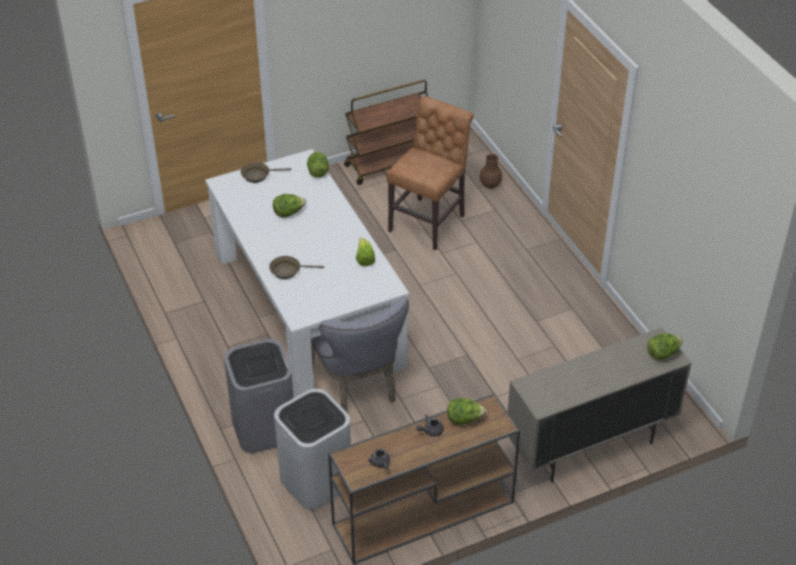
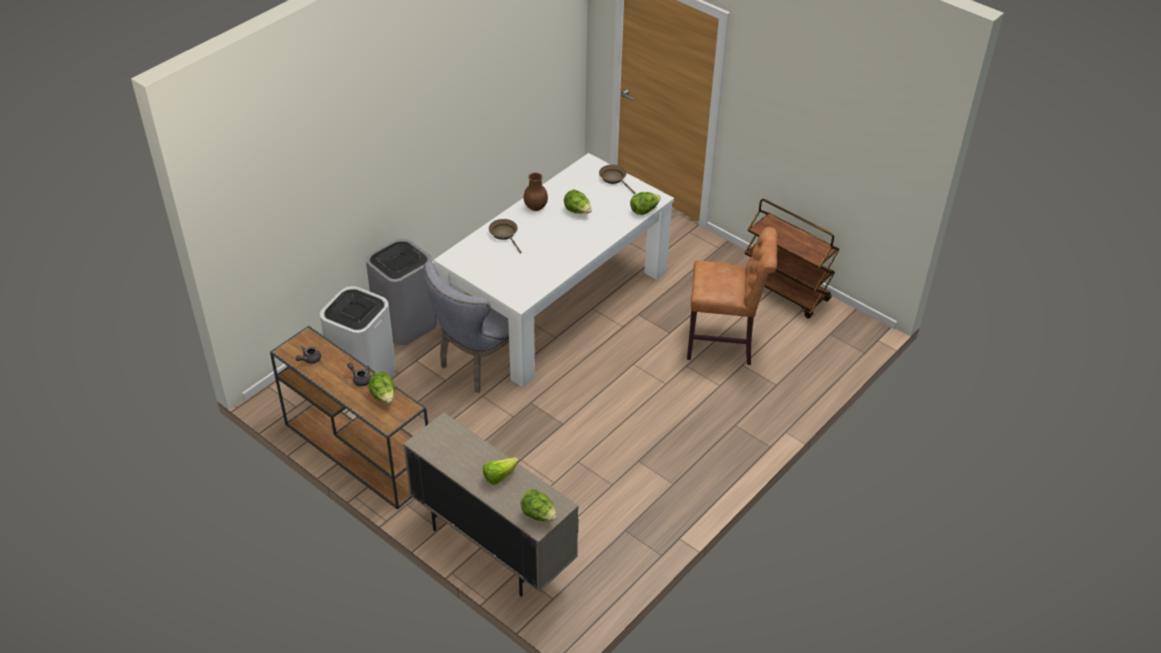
camera: 65 degrees right, 0 degrees up
(364, 259) = (547, 274): lettuce -> lettuce (499, 476)
(490, 185) = (810, 370): brown vase -> brown vase (535, 207)

